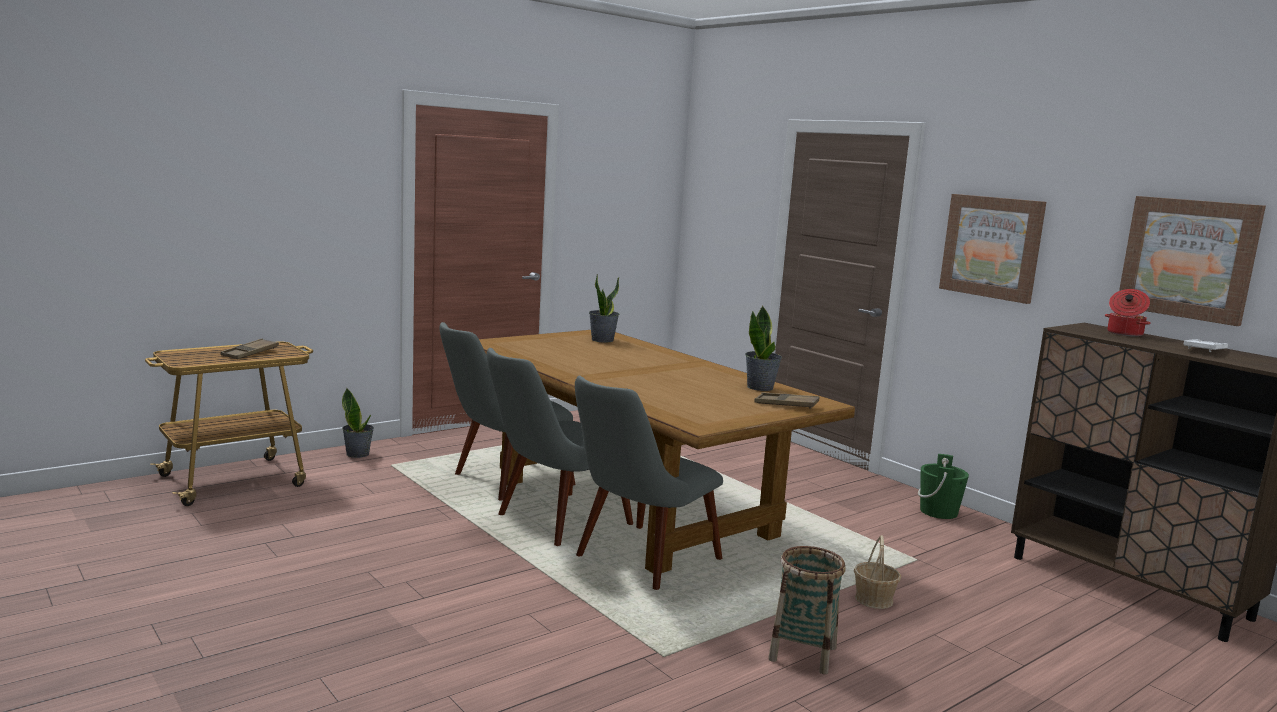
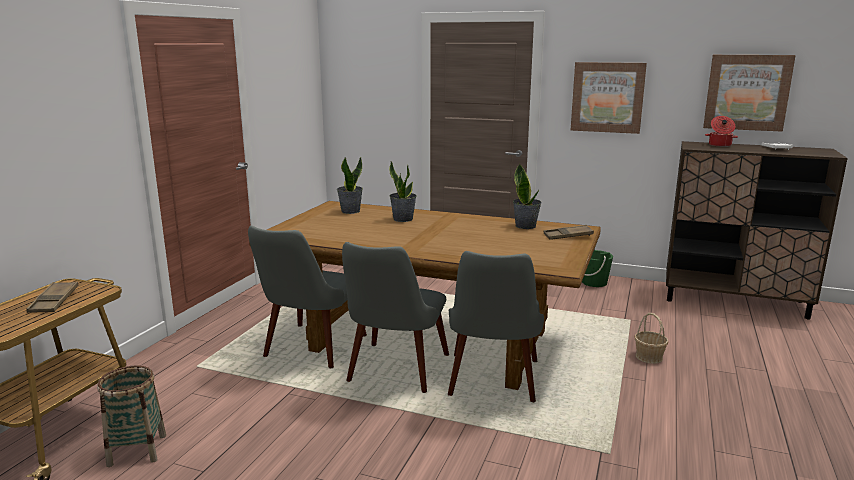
camera: 30 degrees left, 5 degrees up
(358, 454) = (150, 365): potted plant -> potted plant (403, 219)
(802, 654) = (671, 413): basket -> basket (137, 450)

